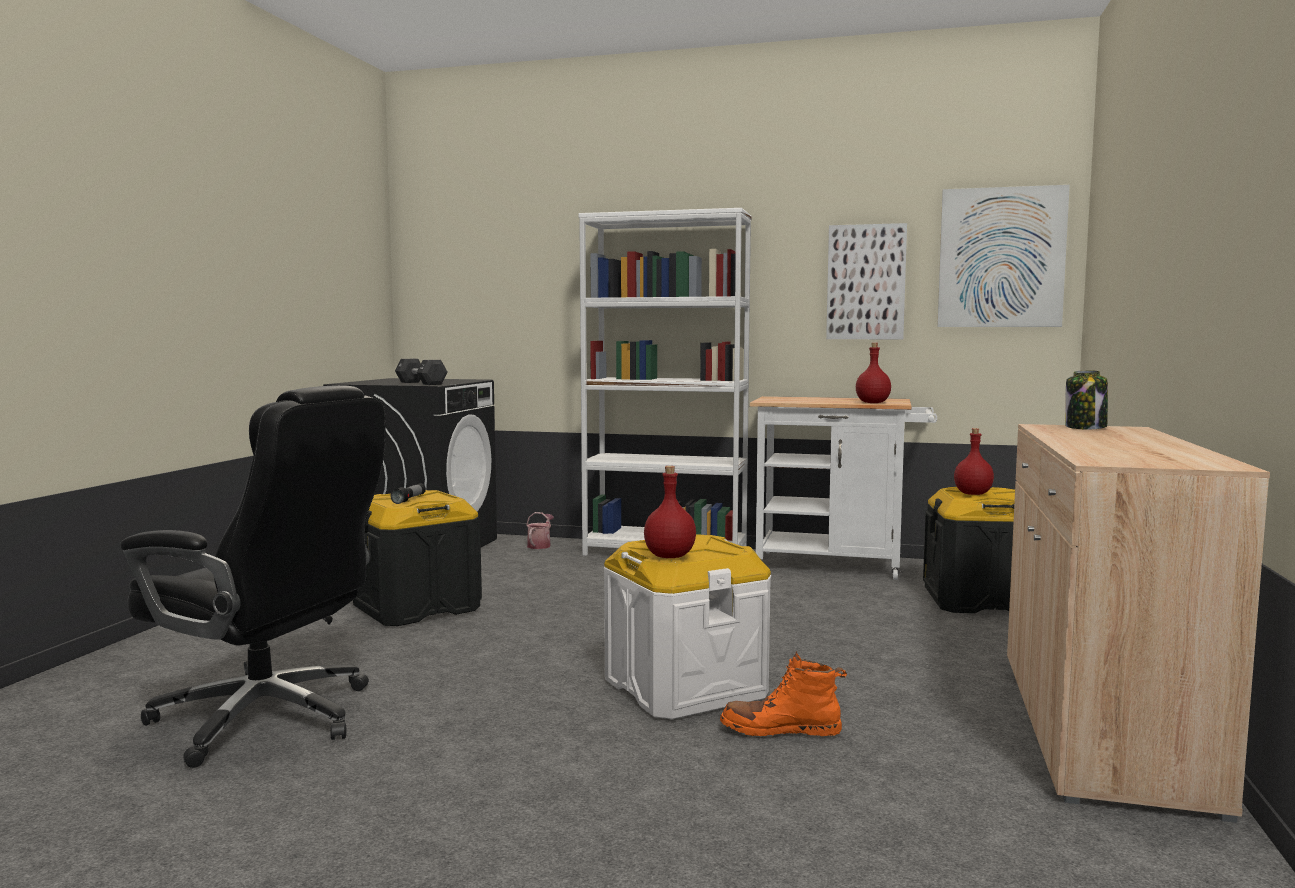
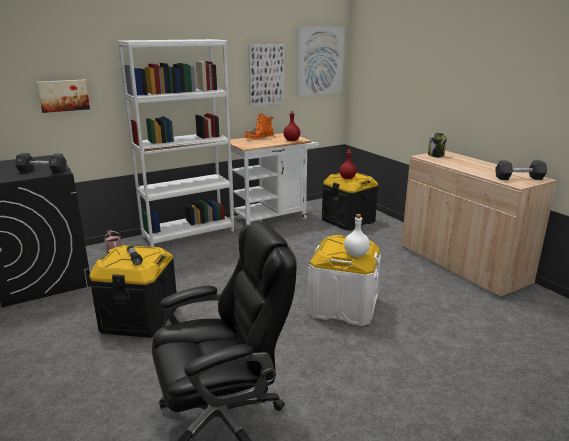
camera: 45 degrees left, 15 degrees up
(521, 300) = (63, 95): none -> picture
(669, 556) = (355, 255): red bottle -> white bottle
(781, 730) = (403, 310): orange boot -> orange boot (258, 138)
(1155, 458) = (519, 178): none -> black dumbbell

